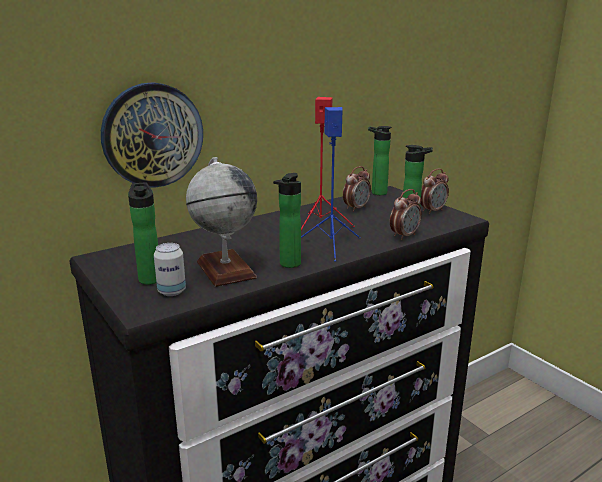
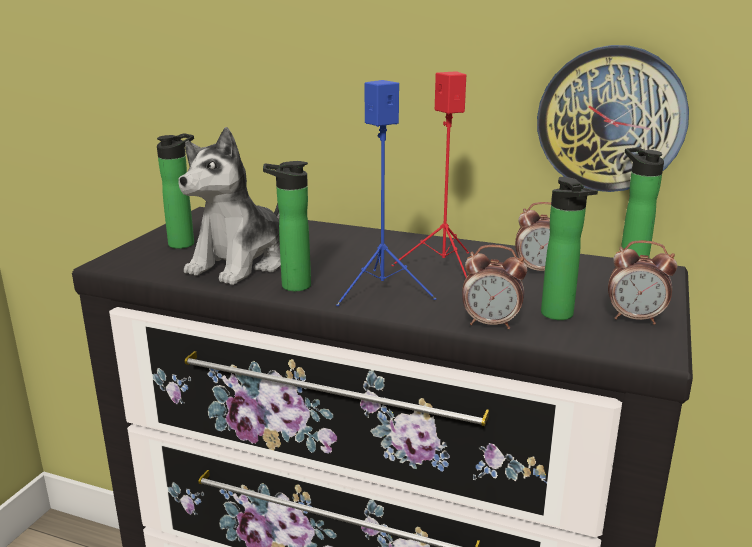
camera: 55 degrees right, 0 degrees up
(152, 135) = (297, 94): wall clock -> wall clock (611, 119)
(172, 291) = (164, 259): can -> none
(225, 269) = (241, 263): globe -> plush toy

